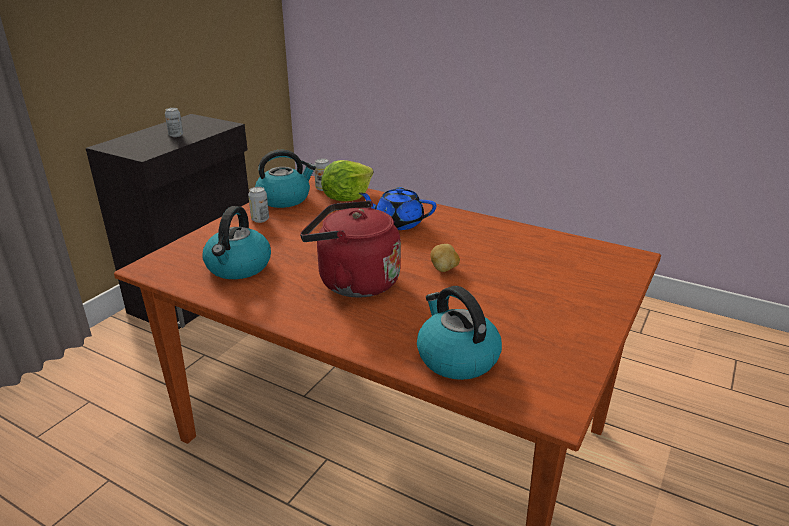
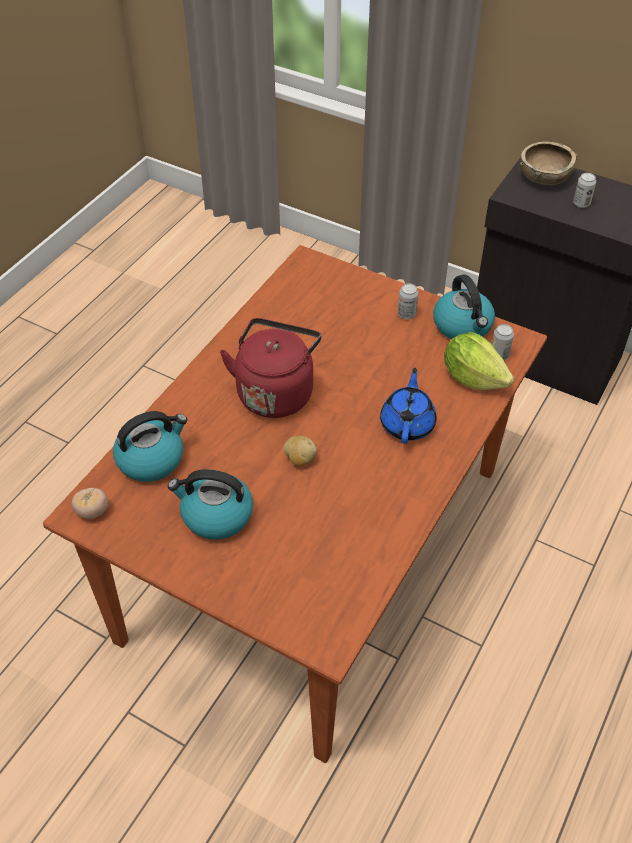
camera: 90 degrees right, 20 degrees up
(130, 143) = (544, 177): none -> brown bowl
(238, 267) = (305, 314): kettle -> kettle (216, 515)
(546, 398) = (92, 511): none -> tomato

